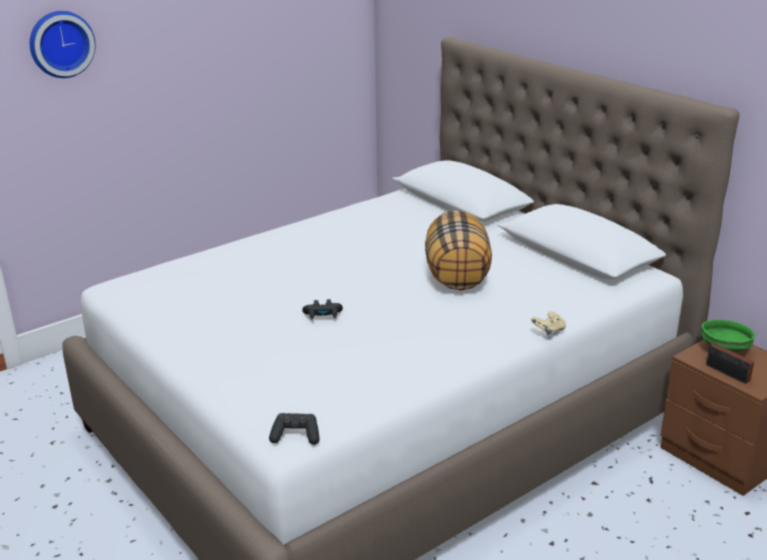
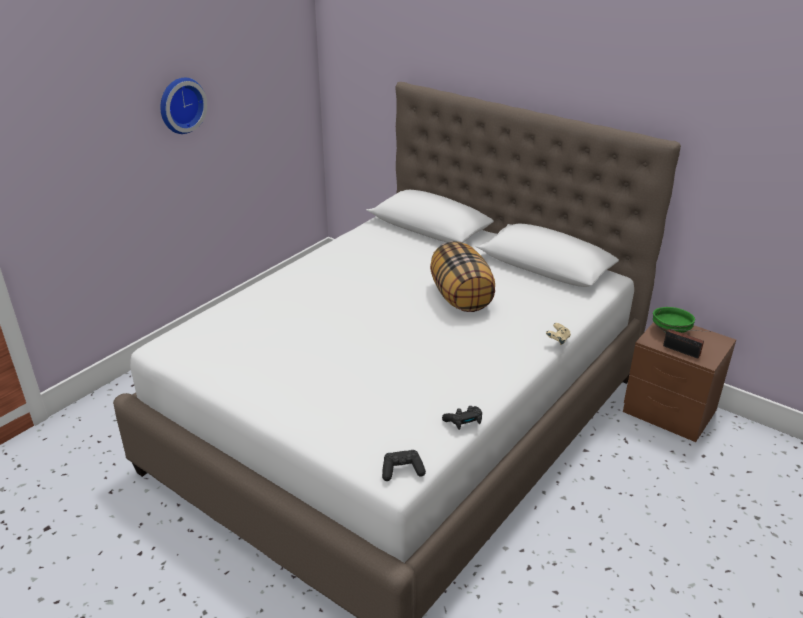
camera: 15 degrees left, 5 degrees up
(60, 43) = (59, 116): wall clock -> wall clock (180, 105)
(323, 316) = (368, 351): black game controller -> black game controller (464, 422)

